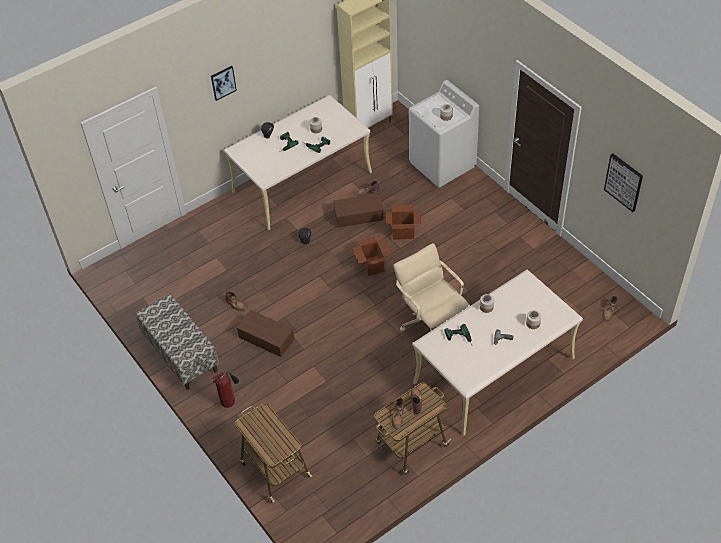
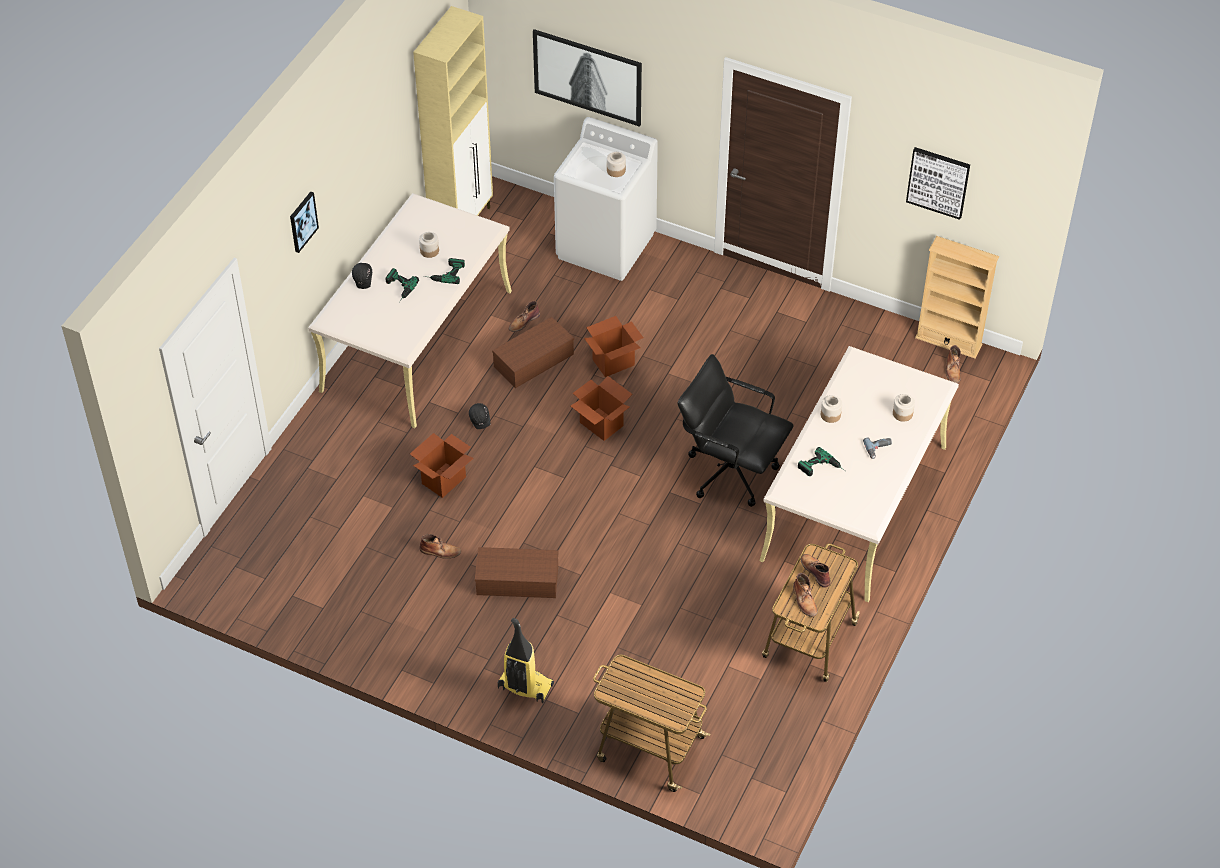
camera: 30 degrees left, 0 degrees up
(181, 354) = (407, 651): bench -> none
(229, 402) = (524, 687): fire extinguisher -> vacuum cleaner
(264, 265) = (444, 480): none -> cardboard box
(430, 322) = (730, 471): beige office chair -> black office chair
(448, 53) = (587, 77): none -> picture
(617, 292) = (948, 341): none -> beige bookcase

